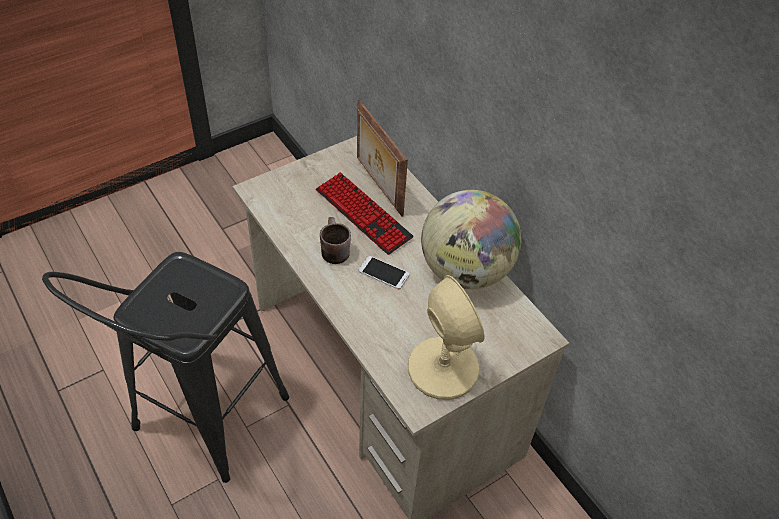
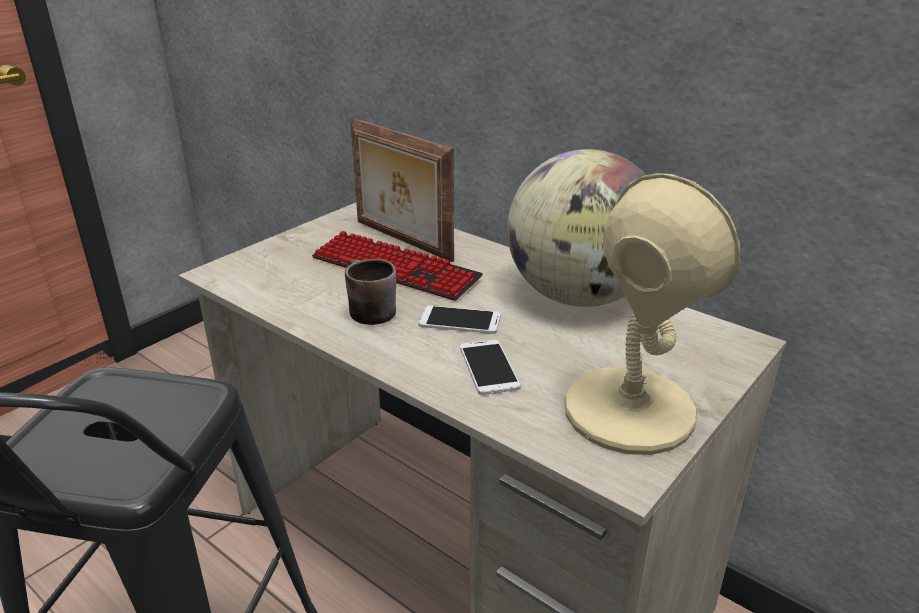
camera: 15 degrees left, 20 degrees down
(383, 315) = (489, 367): none -> phone

